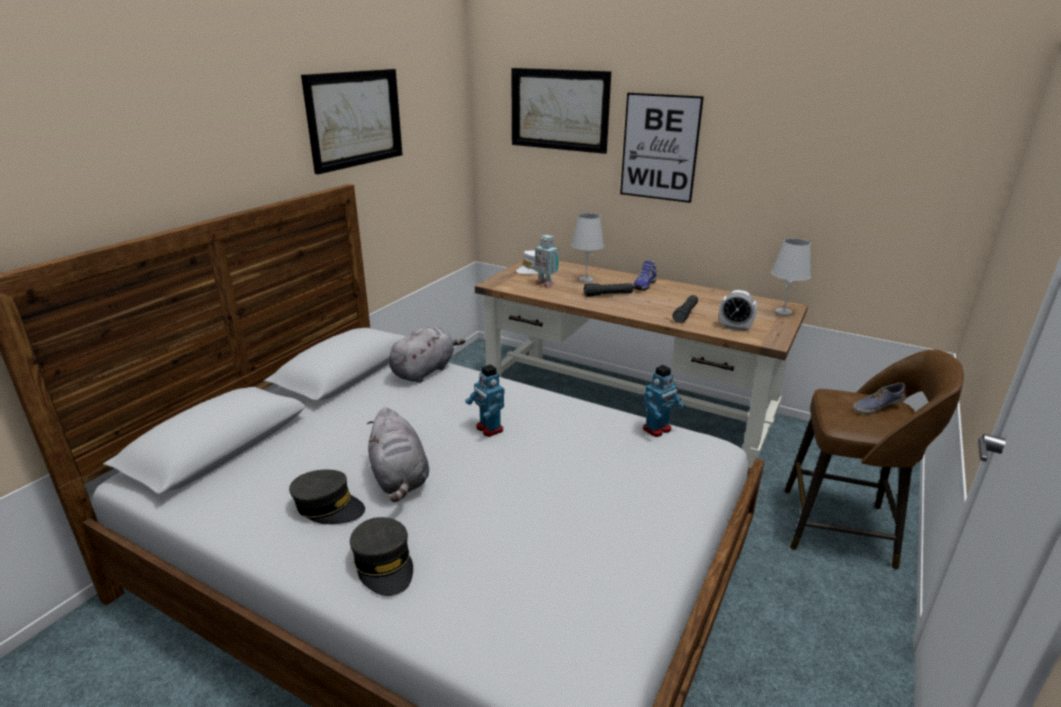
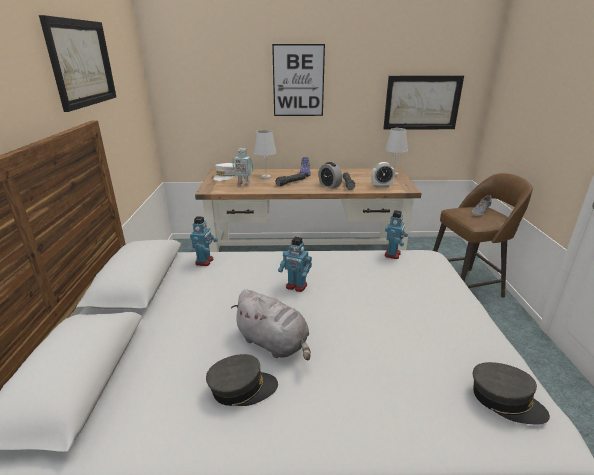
camera: 30 degrees left, 0 degrees up
(384, 564) = (337, 413): grey cap -> grey cap (505, 400)
(425, 371) = (205, 261): grey plush toy -> toy robot
(559, 110) = (221, 59): picture -> picture (422, 103)
(657, 310) = (329, 185): none -> alarm clock

